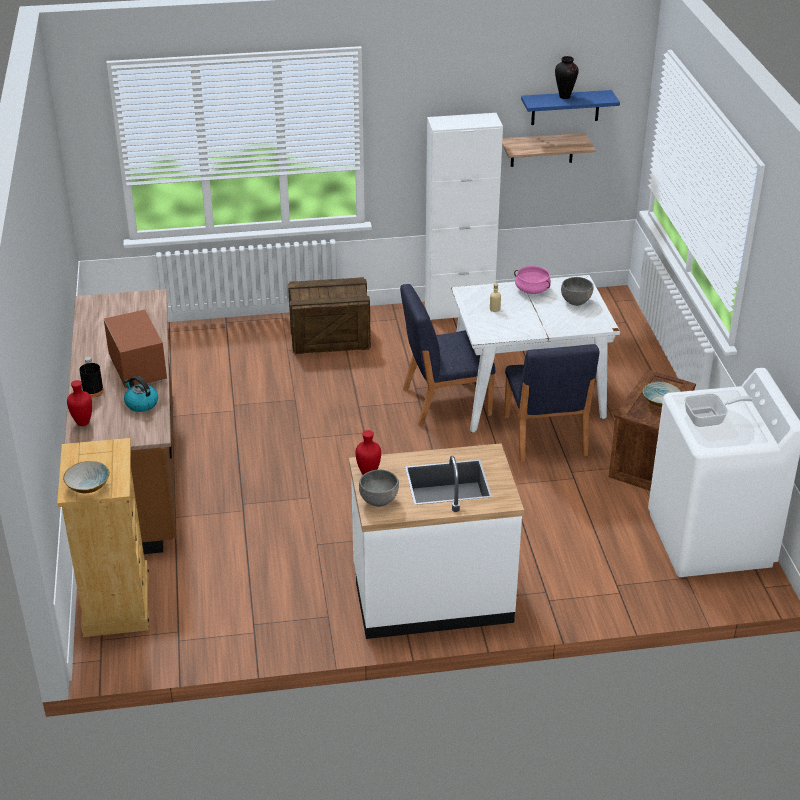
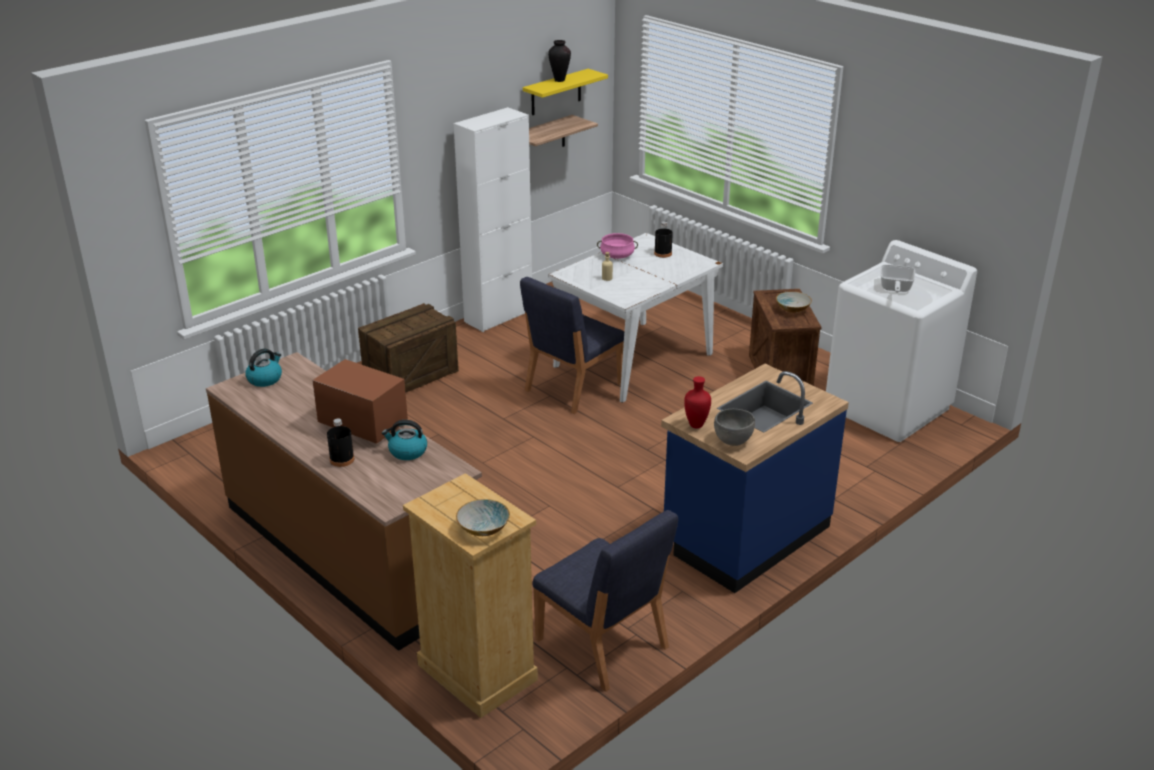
camera: 35 degrees left, 5 degrees down
(82, 423) = (369, 490): red vase -> none
(119, 304) = (265, 379): none -> kettle
(432, 596) = (745, 536): white counter -> blue counter
(544, 436) = (683, 383): blue chair -> blue chair (602, 644)
(565, 107) = (556, 92): blue shelf -> yellow shelf
(576, 302) = (663, 253): grey bowl -> black bottle
(709, 419) = (894, 289): frying pan -> frying pan turned 150 degrees clockwise

